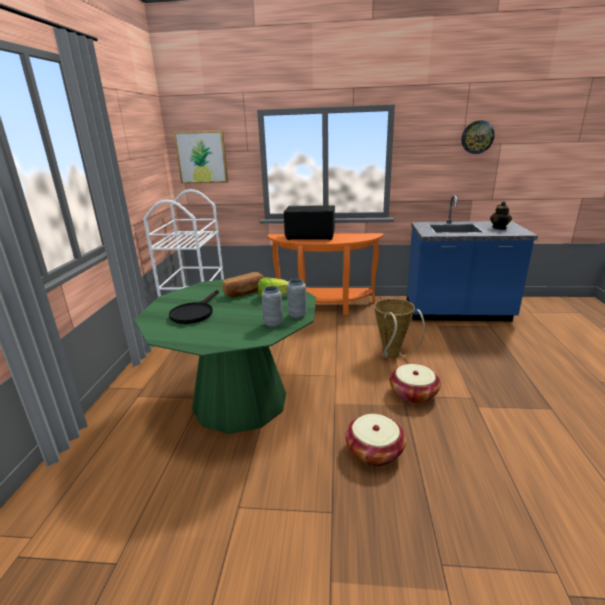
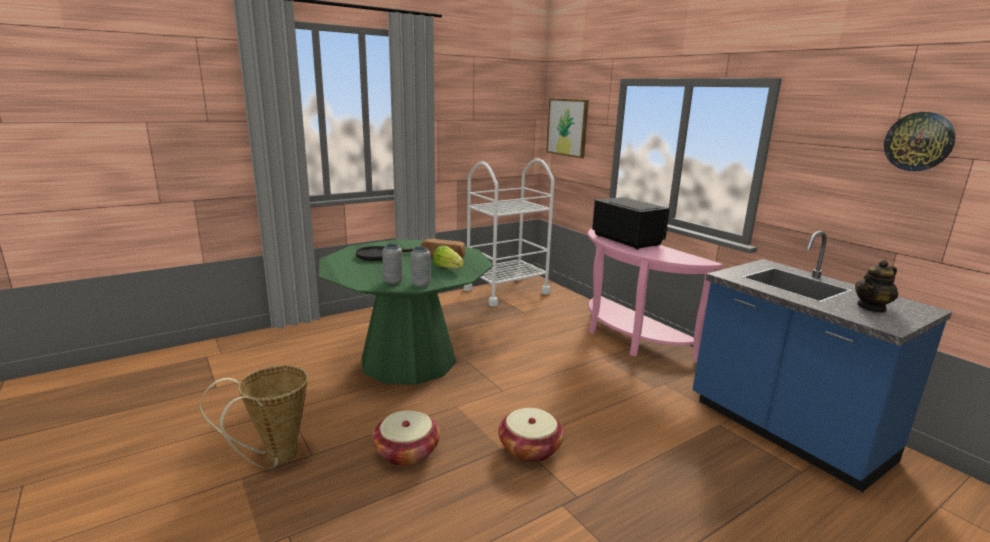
camera: 50 degrees right, 5 degrees down
(324, 307) = (628, 338): orange console table -> pink console table
(392, 356) = (589, 412): basket -> basket (274, 459)

